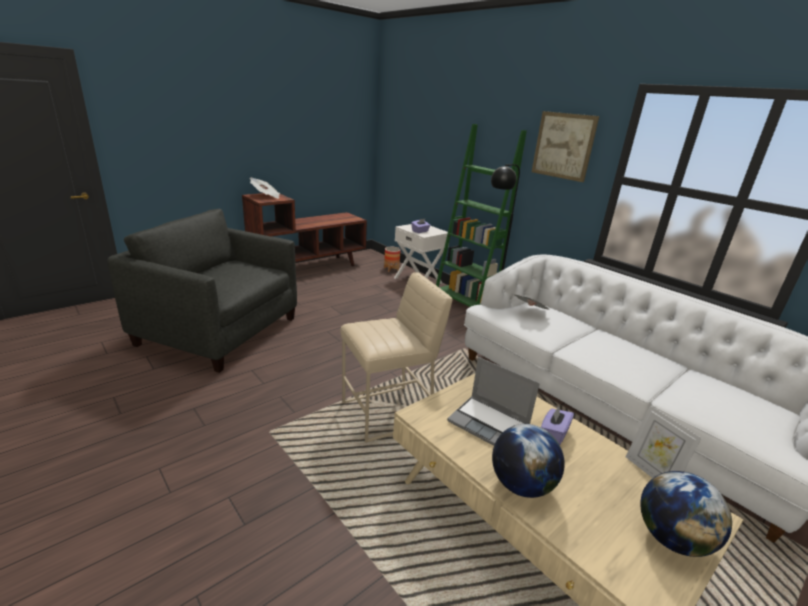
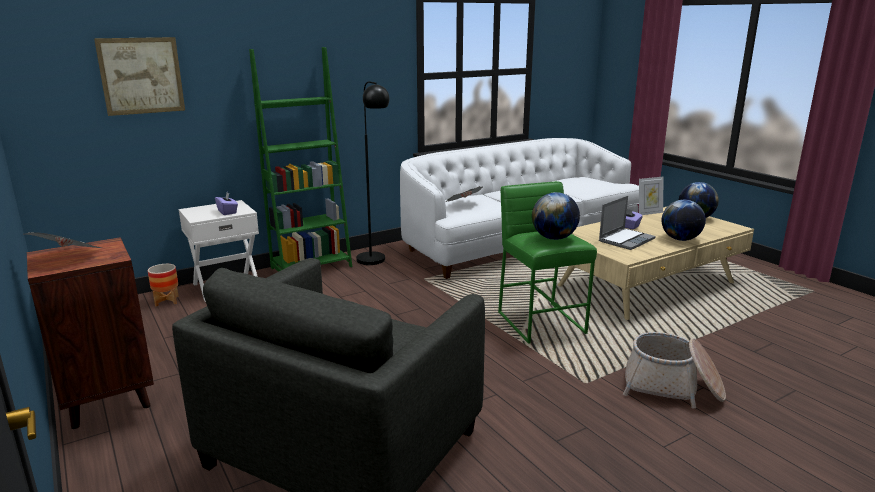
camera: 80 degrees left, 5 degrees down
(250, 495) = (672, 387): none -> basket
(377, 331) = (554, 238): none -> globe
(388, 412) = (540, 322): beige stool -> green stool
(563, 146) = (366, 56): picture -> picture (141, 76)

